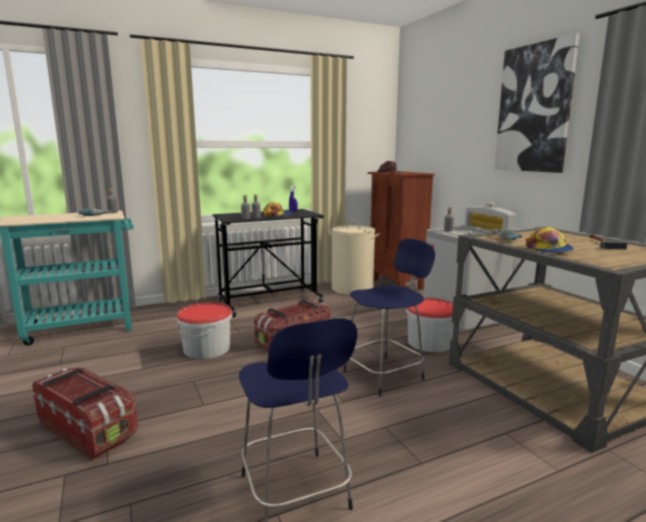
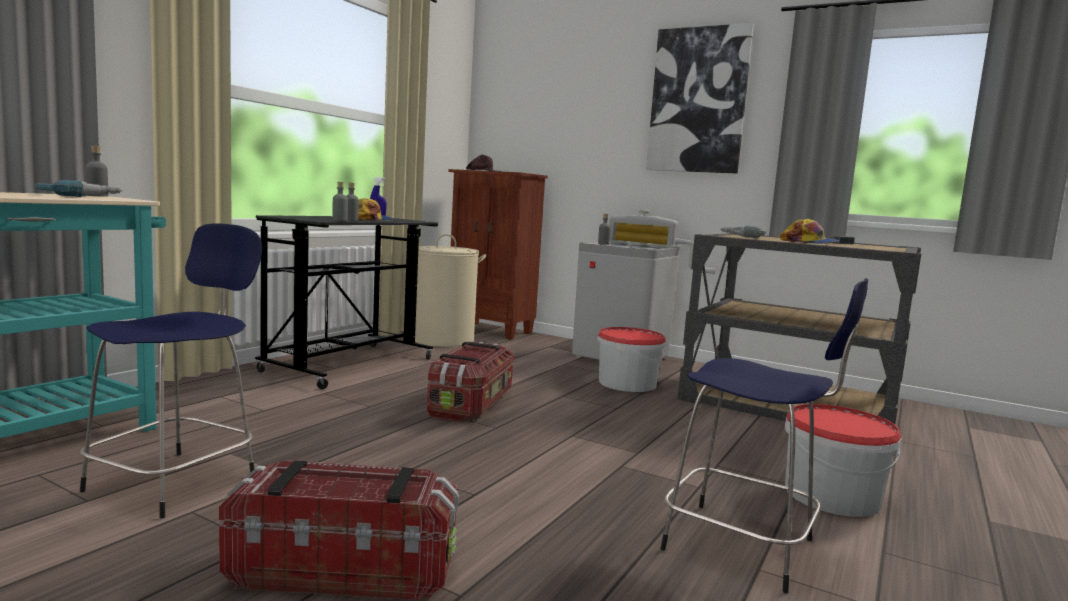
camera: 35 degrees left, 5 degrees down
(207, 348) = (352, 431): bucket -> bucket (831, 495)
(385, 374) = (635, 419): blue stool -> blue stool (177, 480)

